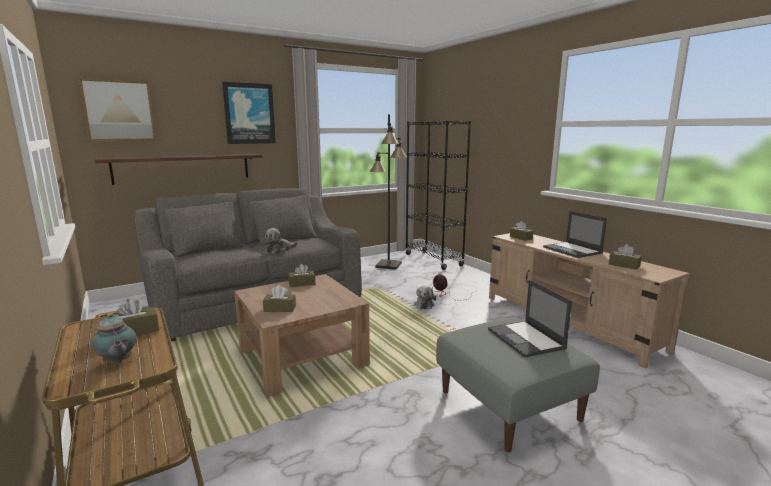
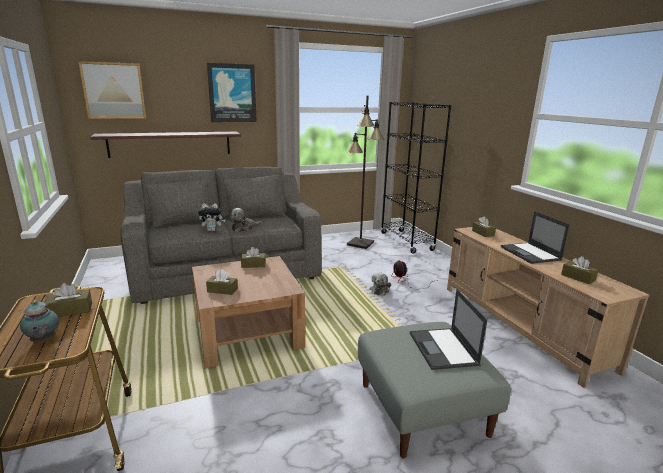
camera: 10 degrees right, 5 degrees up
(246, 254) = (212, 230): none -> plush toy

